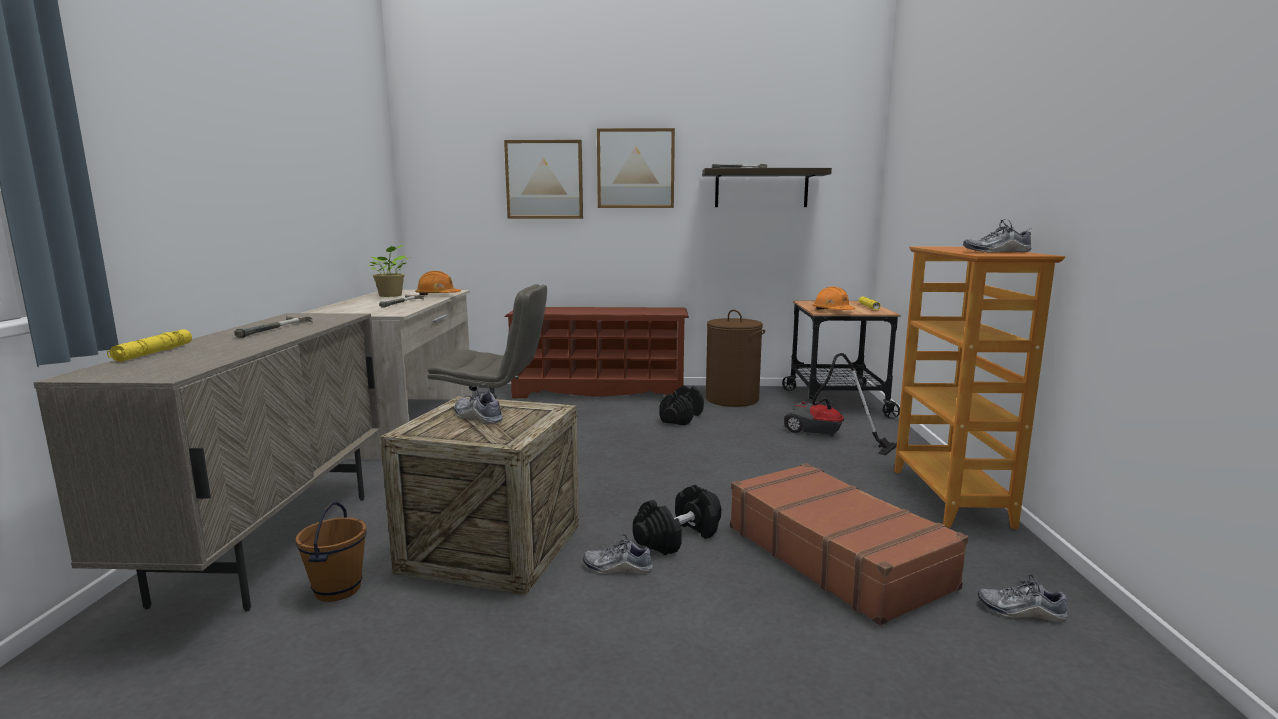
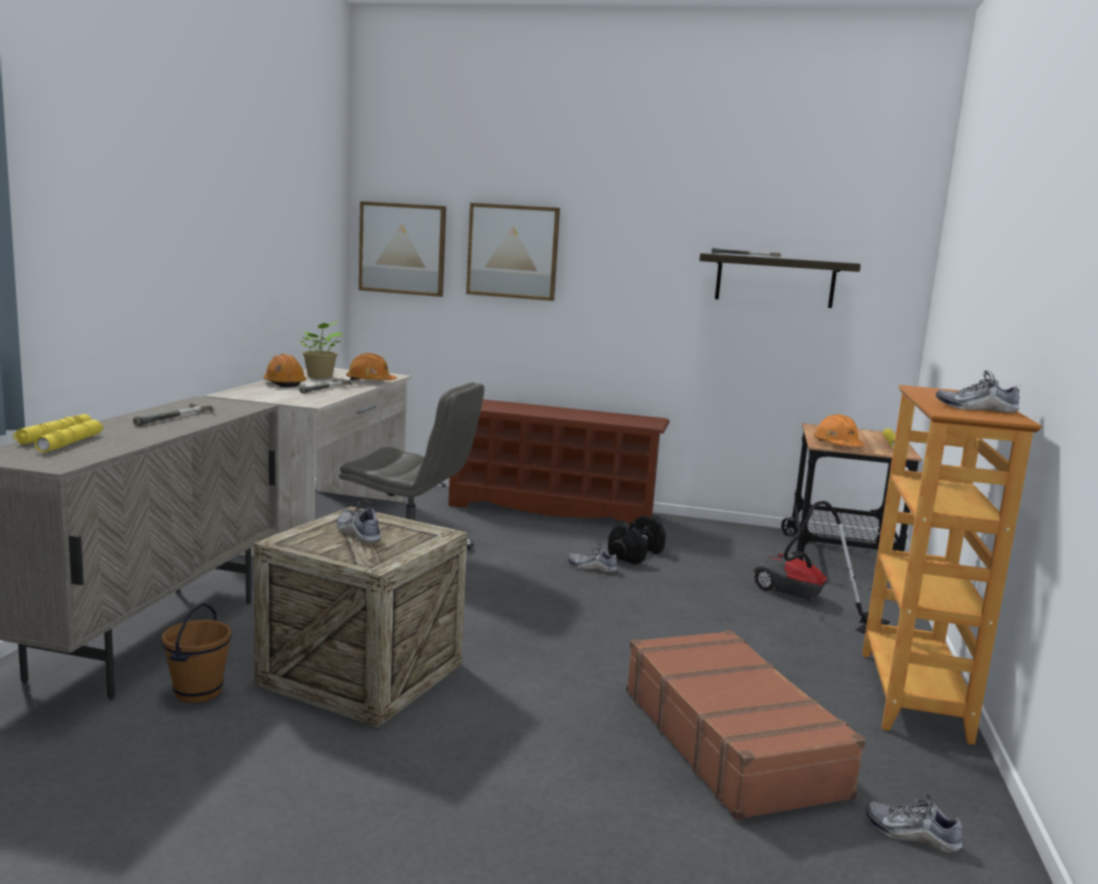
camera: 10 degrees right, 0 degrees up
(174, 356) = (71, 443): none -> yellow flashlight
(361, 302) = (284, 384): none -> orange hard hat
(617, 568) = (482, 715): shoe -> shoe (592, 567)
(635, 169) = (621, 246): picture -> picture (402, 249)
(677, 538) = (562, 693): black dumbbell -> none
(732, 399) = (710, 538): brown laundry basket -> none

